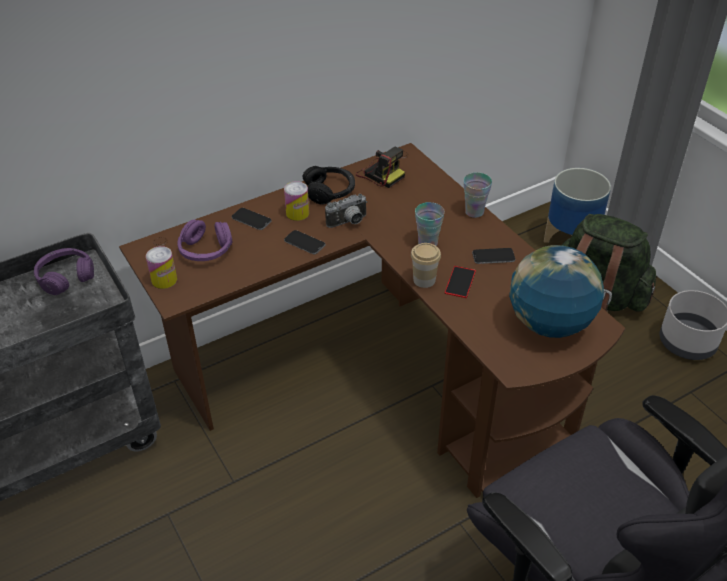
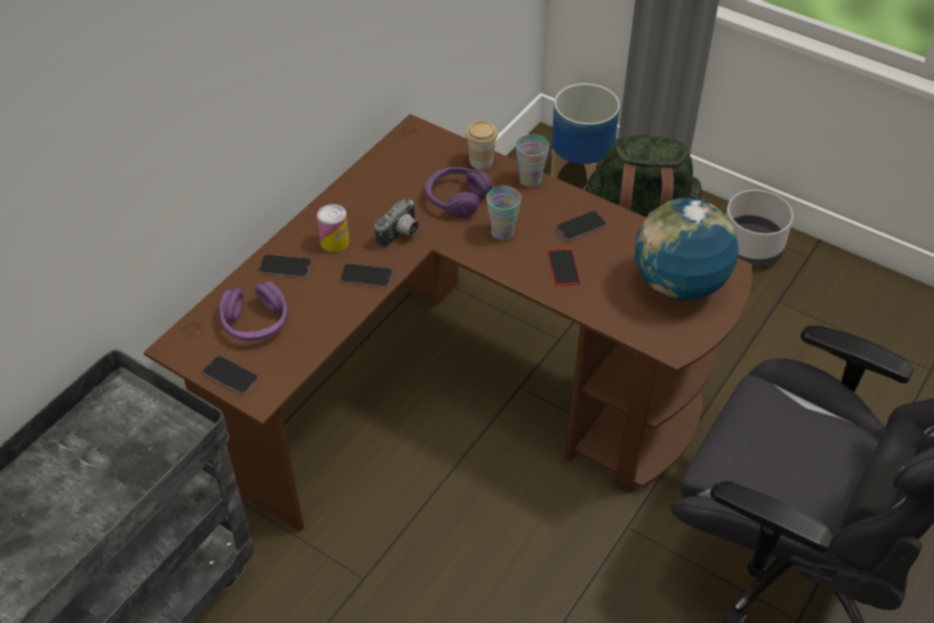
camera: 25 degrees left, 5 degrees up
(66, 277) = (110, 414): purple headphones -> purple headphones (456, 198)
(164, 280) = (230, 376): can -> phone
(330, 191) = (355, 203): black headphones -> none
(380, 174) = (399, 164): camera -> none
(424, 280) = (525, 277): cup -> cup (481, 161)

